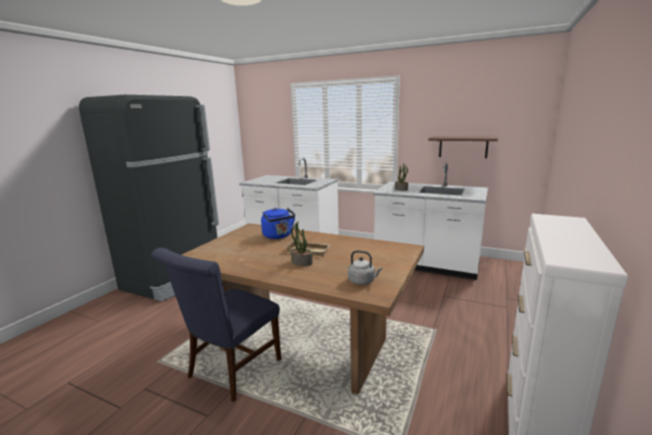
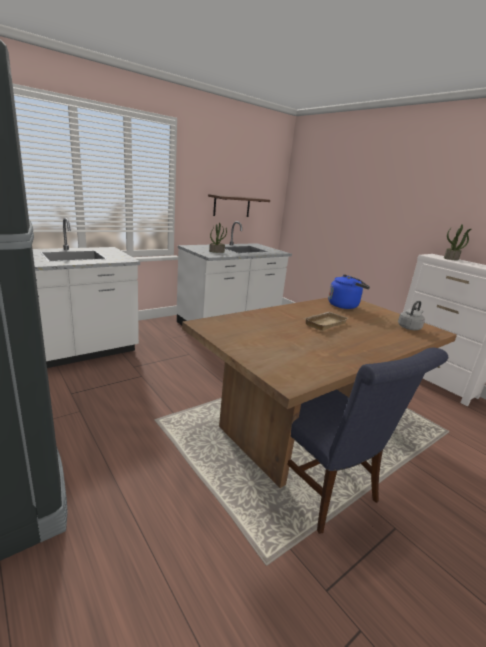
camera: 65 degrees left, 5 degrees up
(278, 236) = (262, 322): blue kettle -> blue kettle (344, 305)
(301, 262) = (355, 333): potted plant -> potted plant (451, 259)

